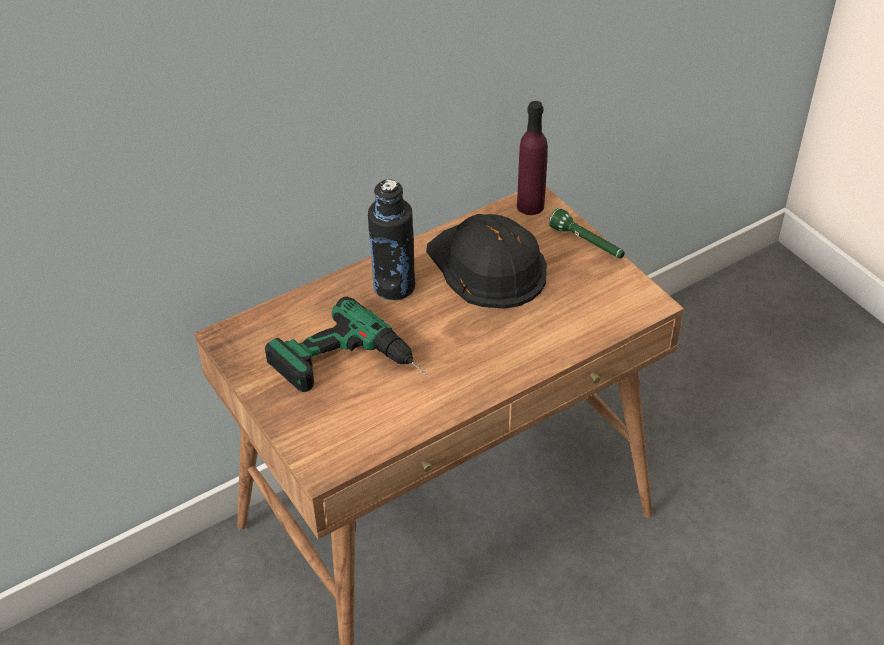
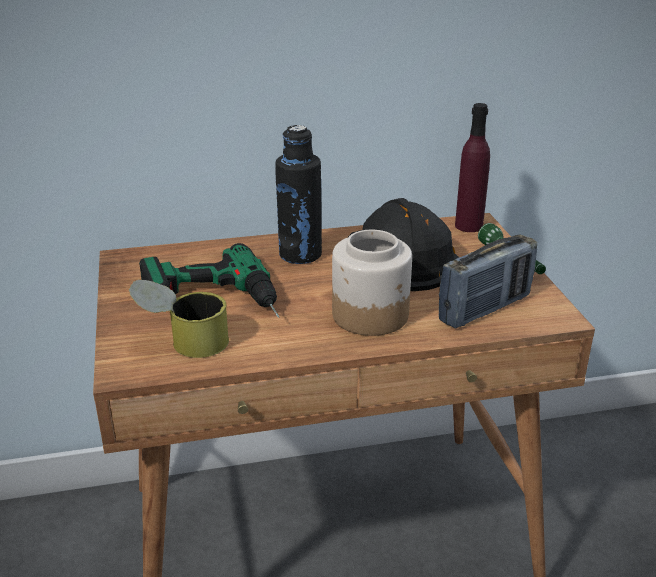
camera: 20 degrees right, 15 degrees down
(353, 422) = (183, 342): none -> can
(497, 345) = (371, 315): none -> jar
(588, 310) = (485, 309): none -> radio

